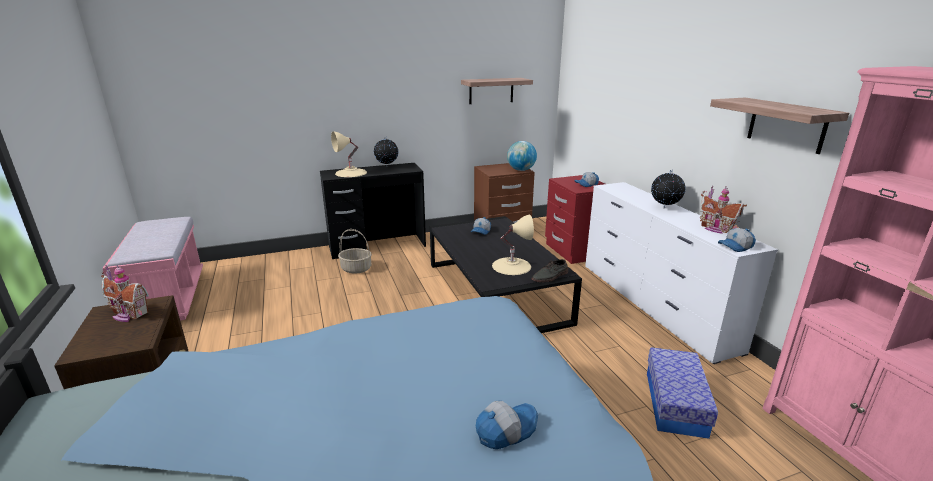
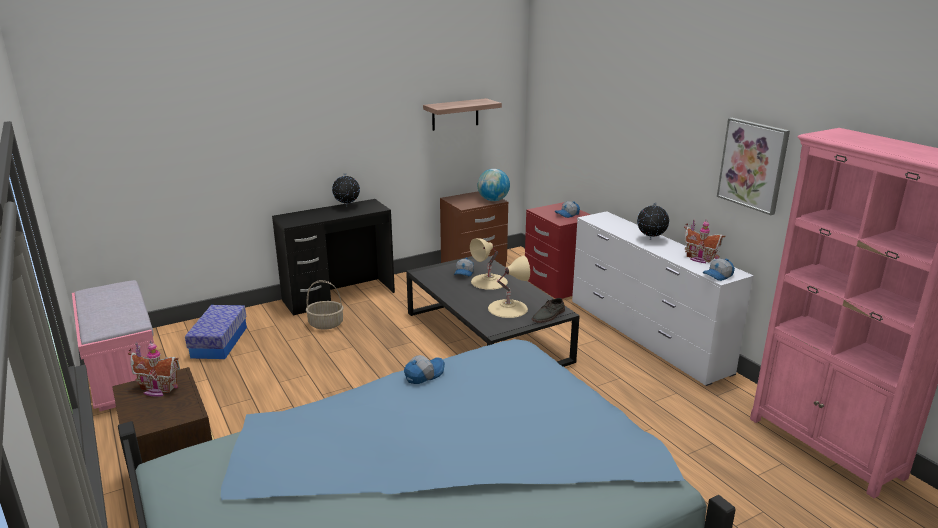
camera: 10 degrees left, 0 degrees up
(351, 173) = (310, 216): beige table lamp -> beige table lamp (489, 281)
(505, 430) = (561, 440): cap -> cap (423, 374)
(675, 403) = (676, 423): storage box -> storage box (219, 342)
(786, 125) = (753, 165): shelf -> picture

